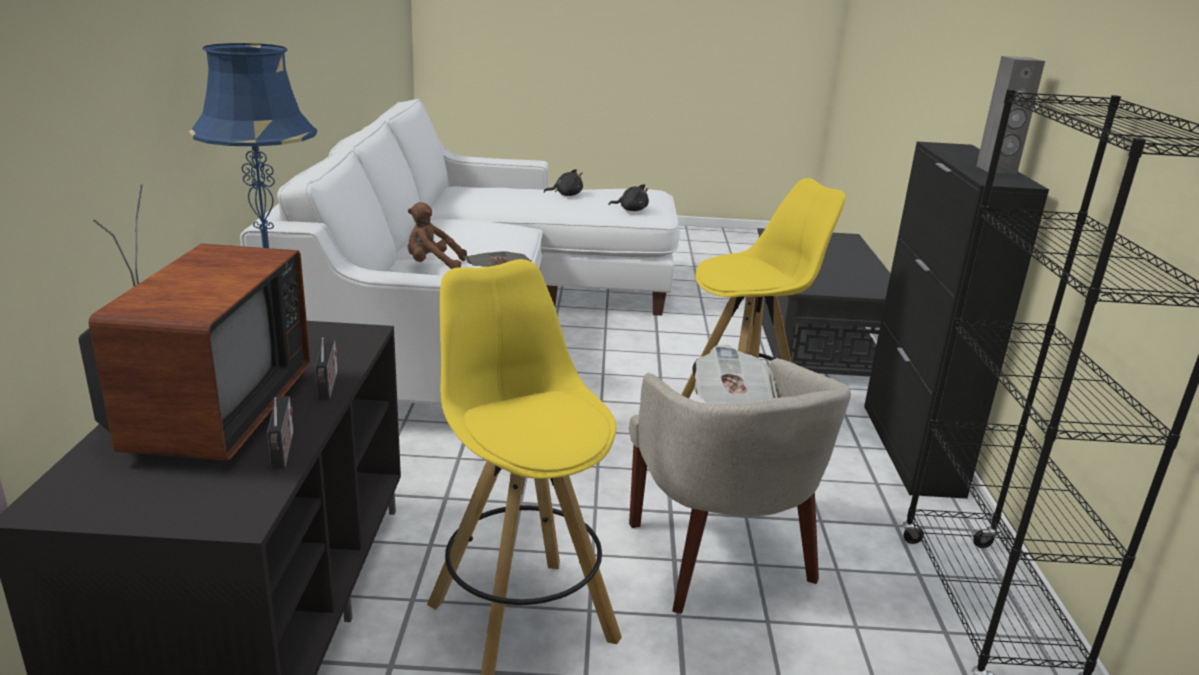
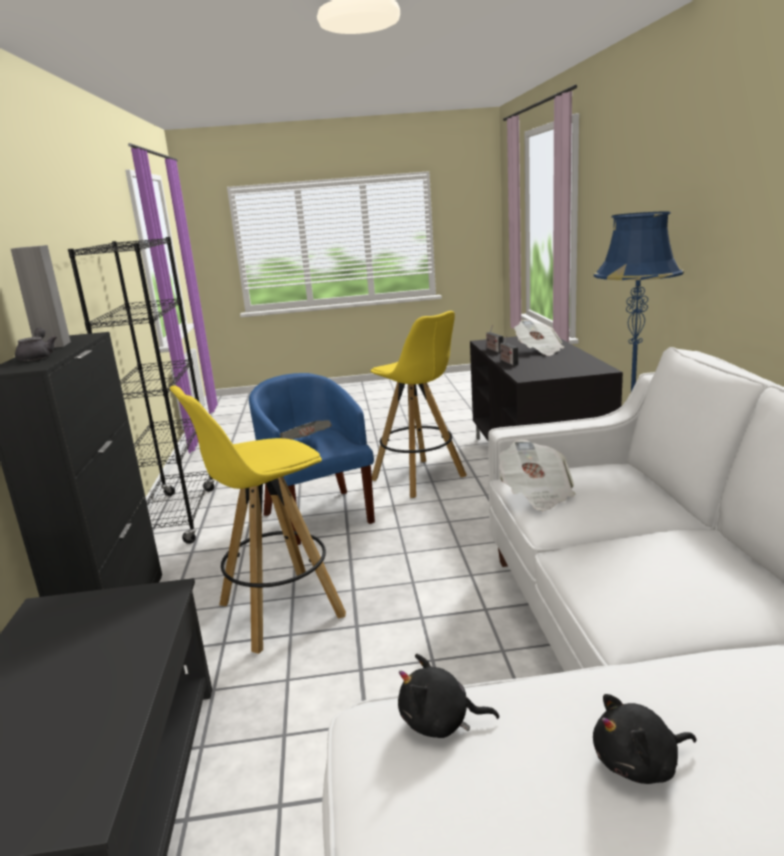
camera: 175 degrees right, 5 degrees down
(206, 416) = (539, 350): television -> newspaper
(433, 265) = (624, 497): brown plush toy -> none
(720, 559) = (318, 515): beige armchair -> blue armchair
(966, 155) = (38, 357): none -> grey teapot

